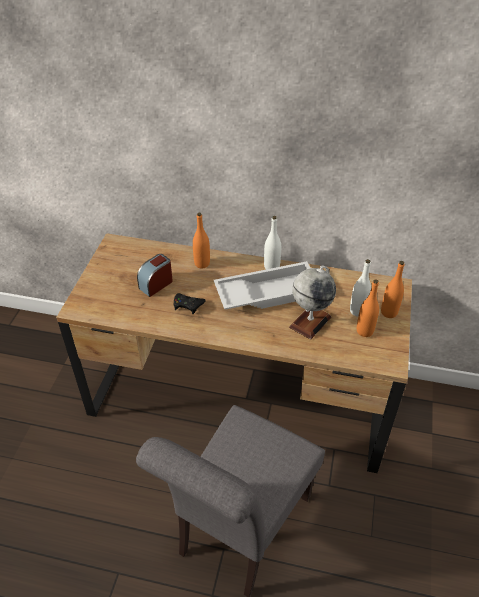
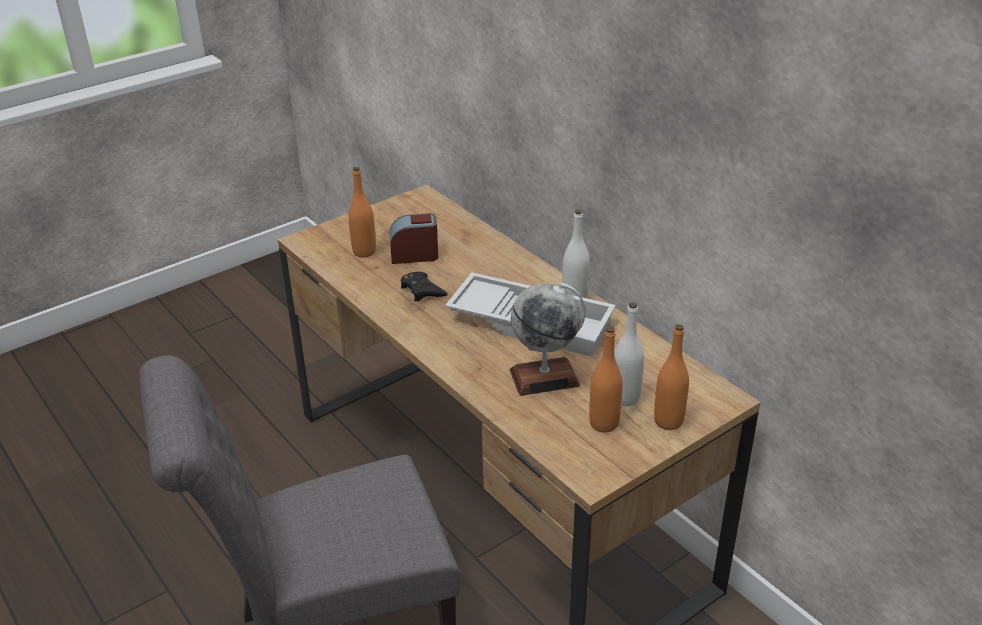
camera: 40 degrees right, 10 degrees down
(202, 263) = (493, 258): orange bottle -> orange bottle (364, 252)

